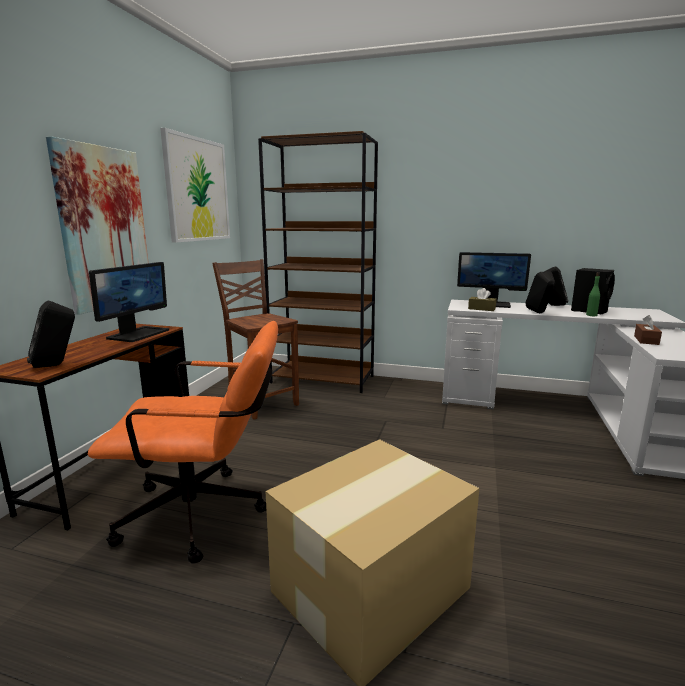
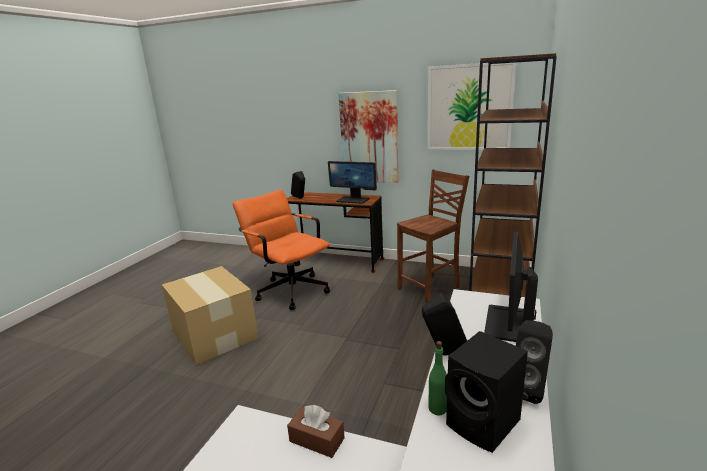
camera: 95 degrees right, 5 degrees up
(206, 514) = (289, 289): orange office chair -> orange office chair turned 135 degrees clockwise
(481, 309) = (465, 311): brown tissue box -> none

